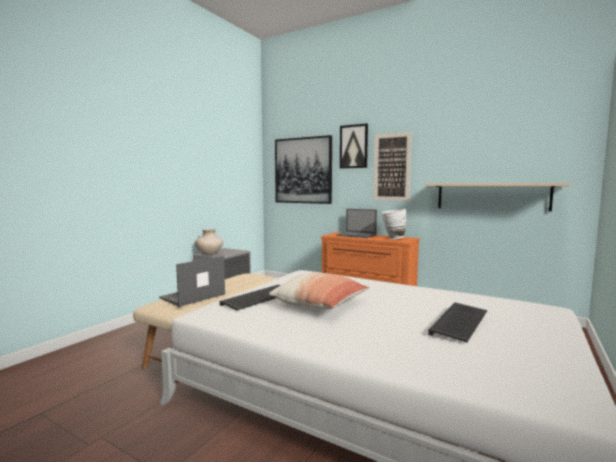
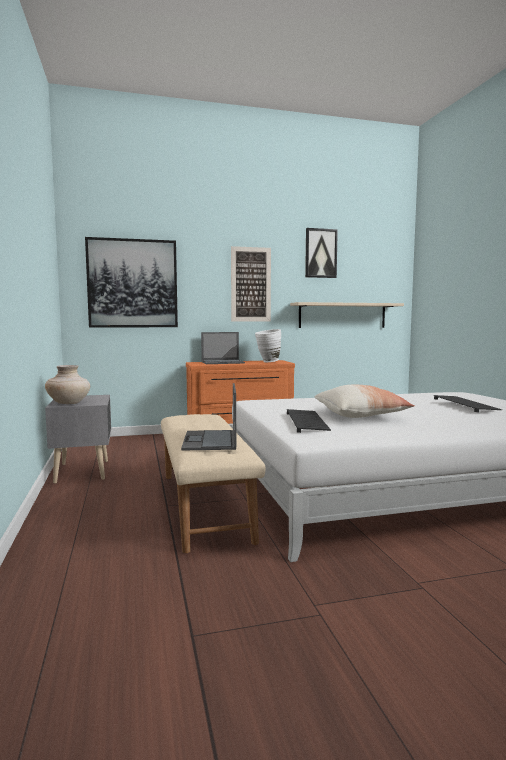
camera: 45 degrees left, 0 degrees up
(354, 146) = (205, 257): picture -> picture (320, 253)

